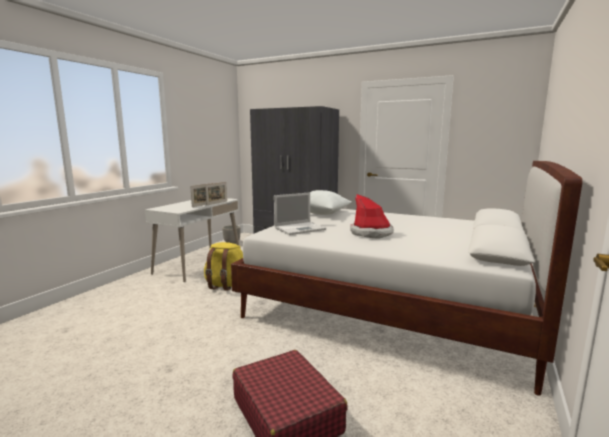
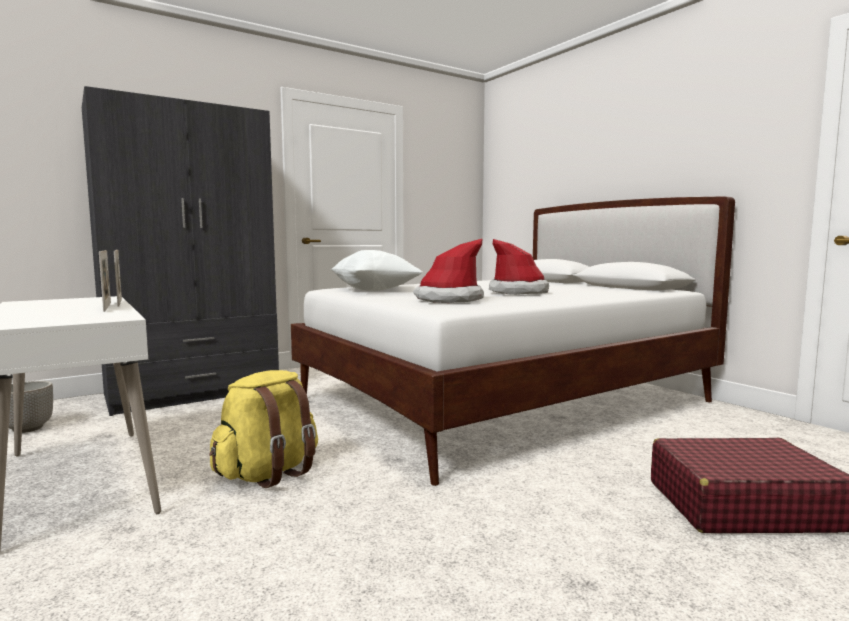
camera: 60 degrees left, 5 degrees down
(300, 228) = (448, 300): laptop -> hat

